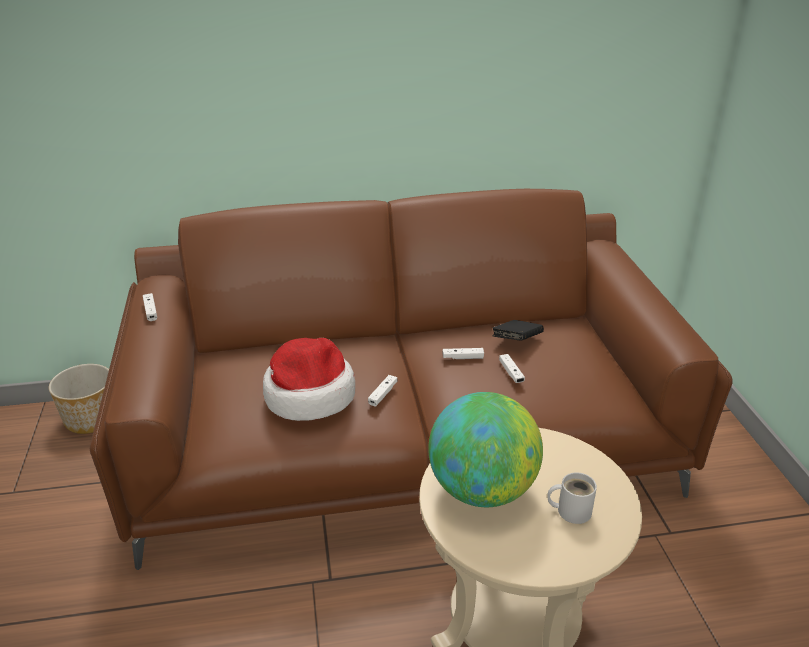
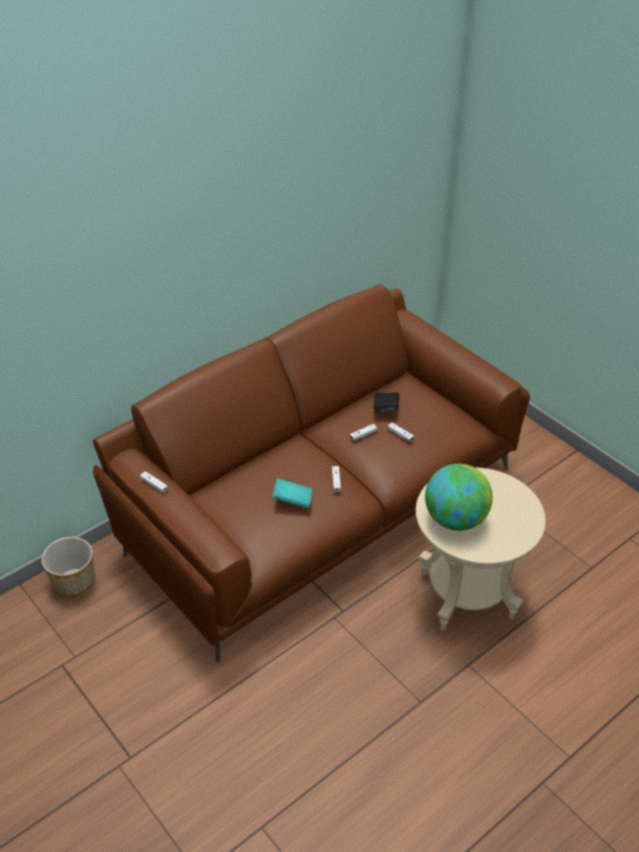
camera: 30 degrees left, 10 degrees up
(309, 395) = (292, 500): hat -> turquoise book
(571, 510) = (505, 511): white mug -> none

